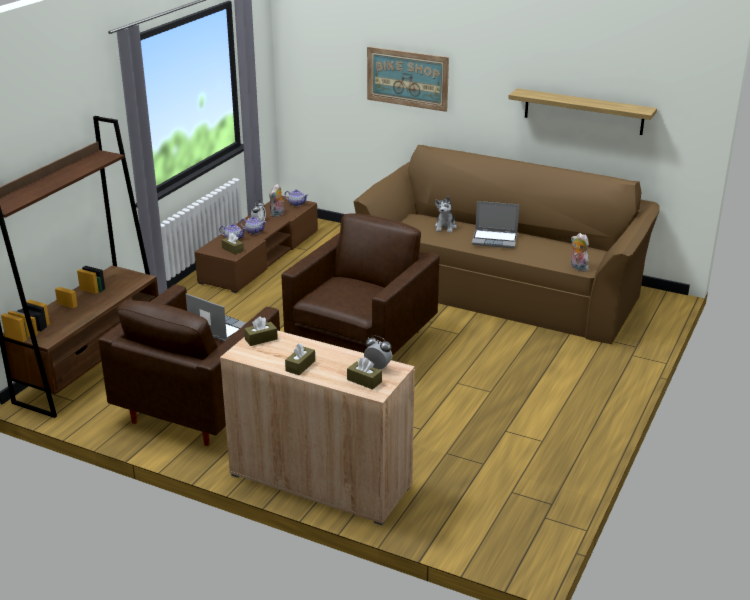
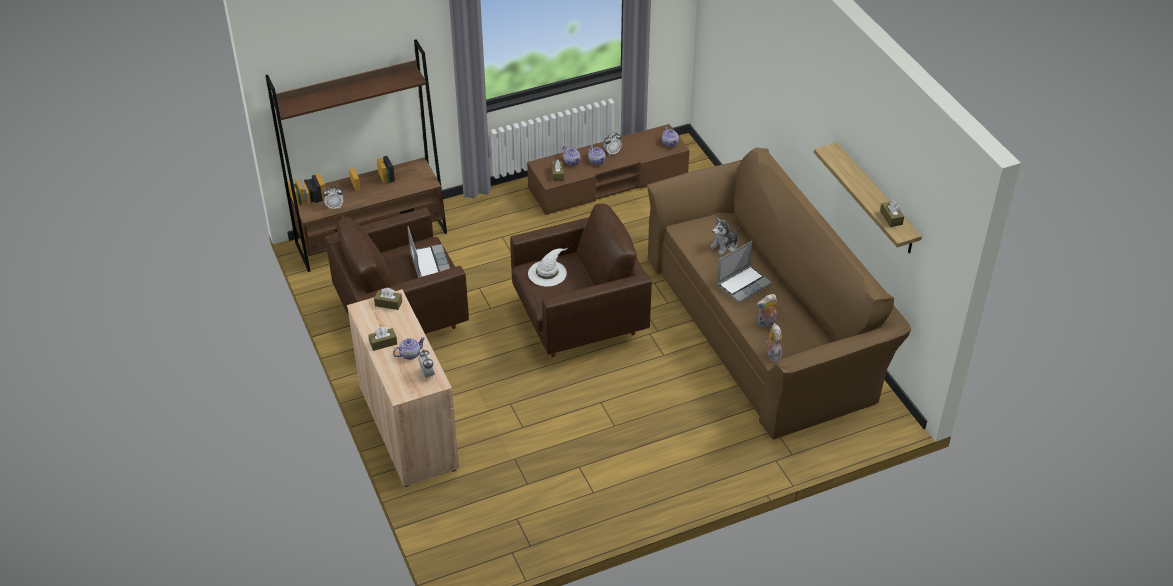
camera: 40 degrees right, 15 degrees up
(67, 325) = (335, 206): none -> alarm clock
(277, 215) = (638, 149): plush toy -> plush toy (766, 323)
(334, 293) = (547, 273): none -> white hat
(338, 362) = (409, 354): none -> teapot
(364, 381) = (405, 380): brown tissue box -> brown tissue box (891, 218)
(407, 78) = (772, 76): picture -> none
(495, 240) = (743, 284): laptop -> laptop turned 90 degrees counterclockwise

